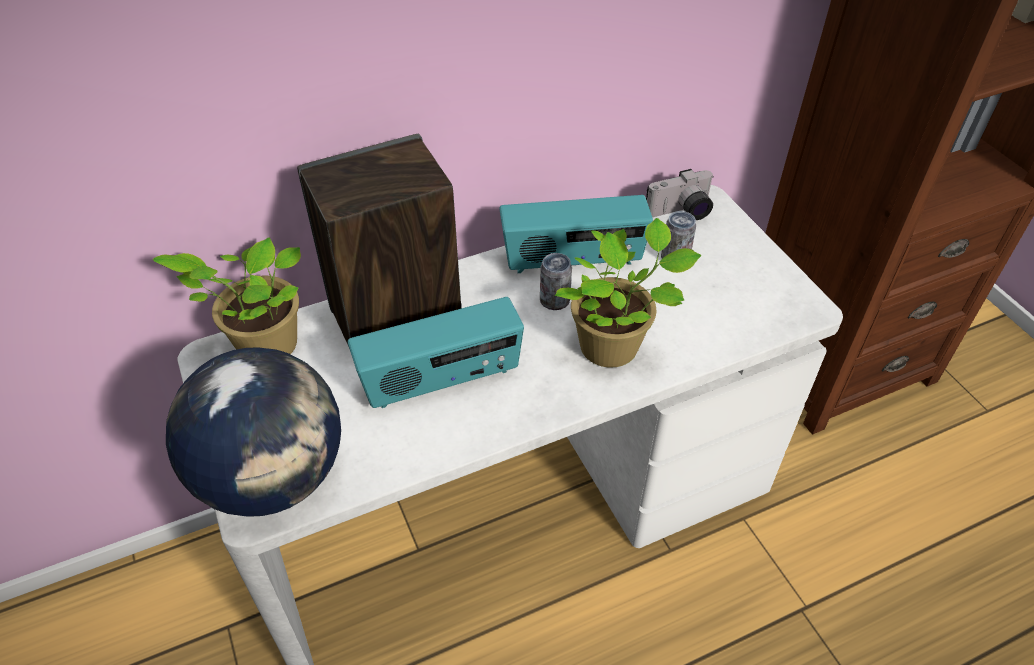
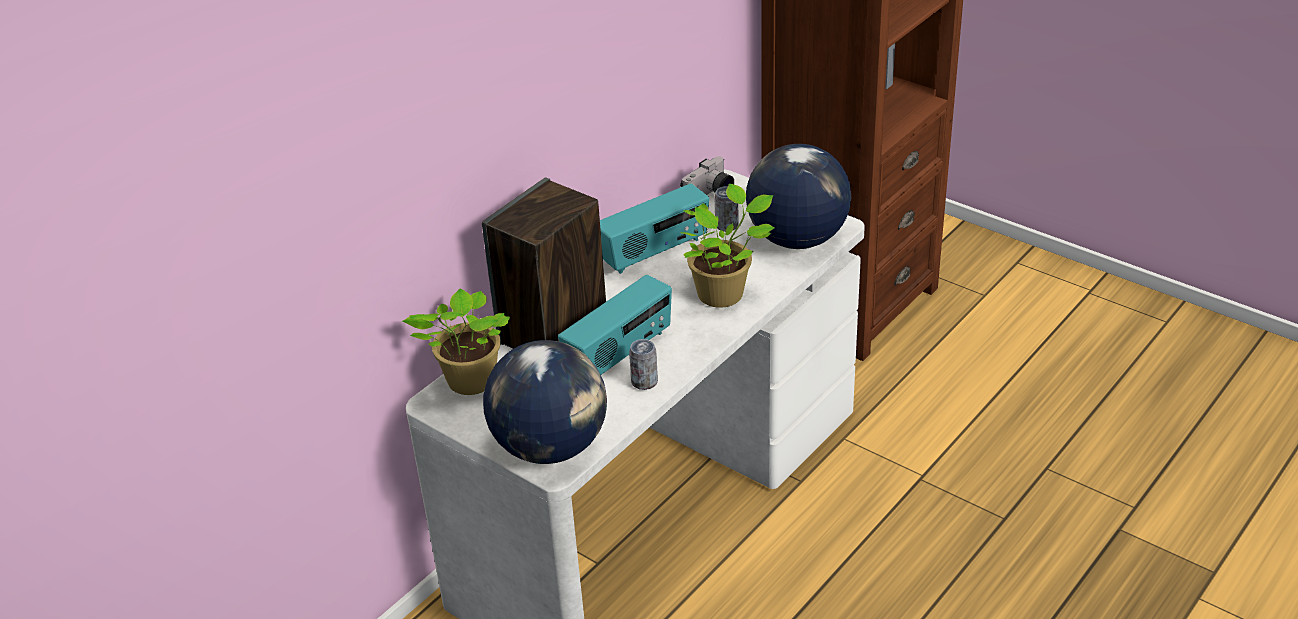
camera: 25 degrees left, 10 degrees down
(554, 300) = (661, 281): can -> can (644, 382)
(746, 307) = (796, 239): none -> globe

